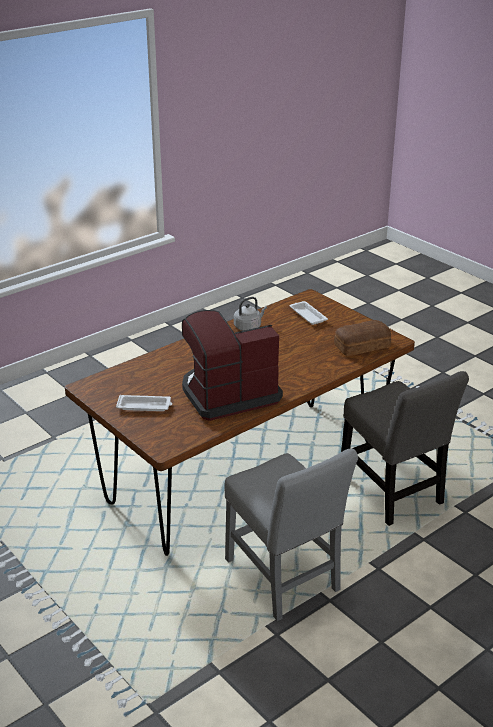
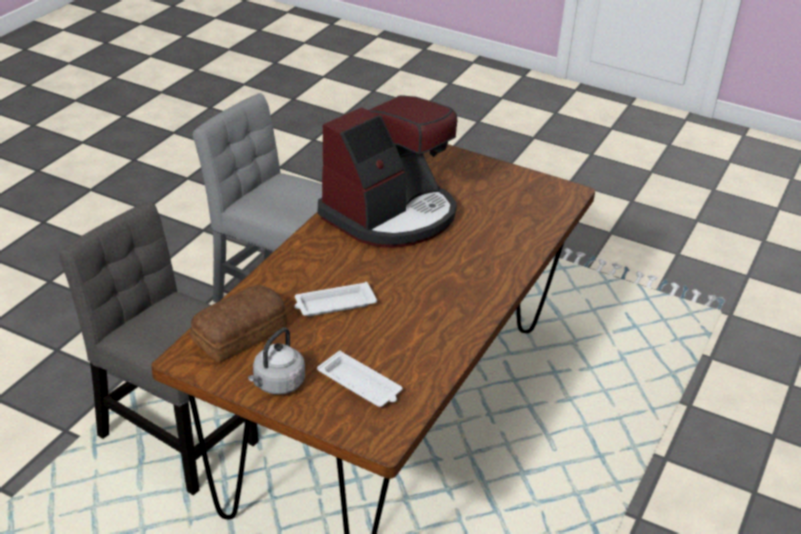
camera: 155 degrees right, 5 degrees up
(145, 406) = (476, 182): white tray -> white tray (333, 304)
(249, 327) = (442, 334): grey kettle -> grey kettle (277, 384)

